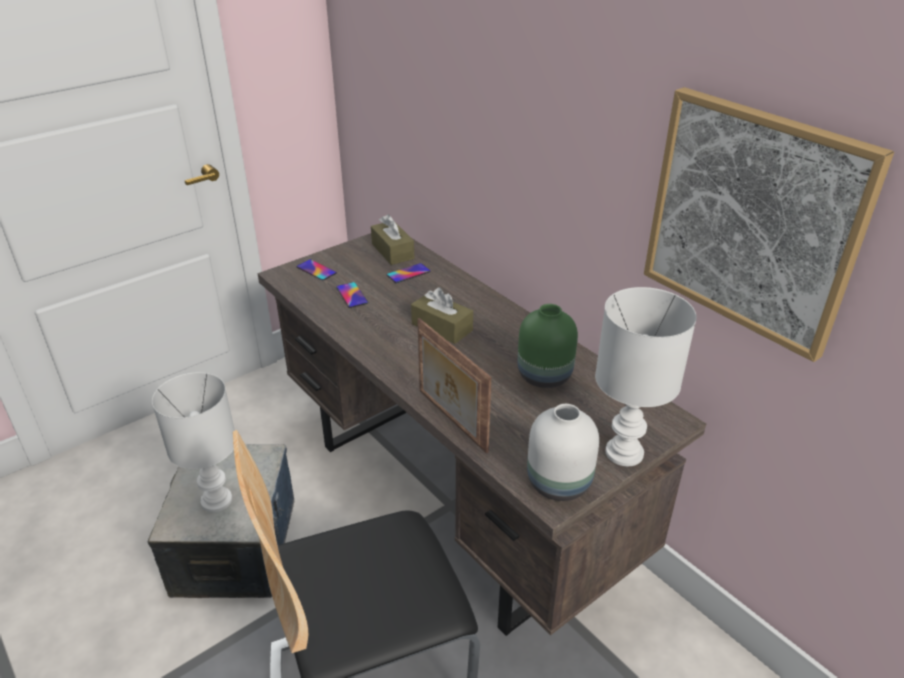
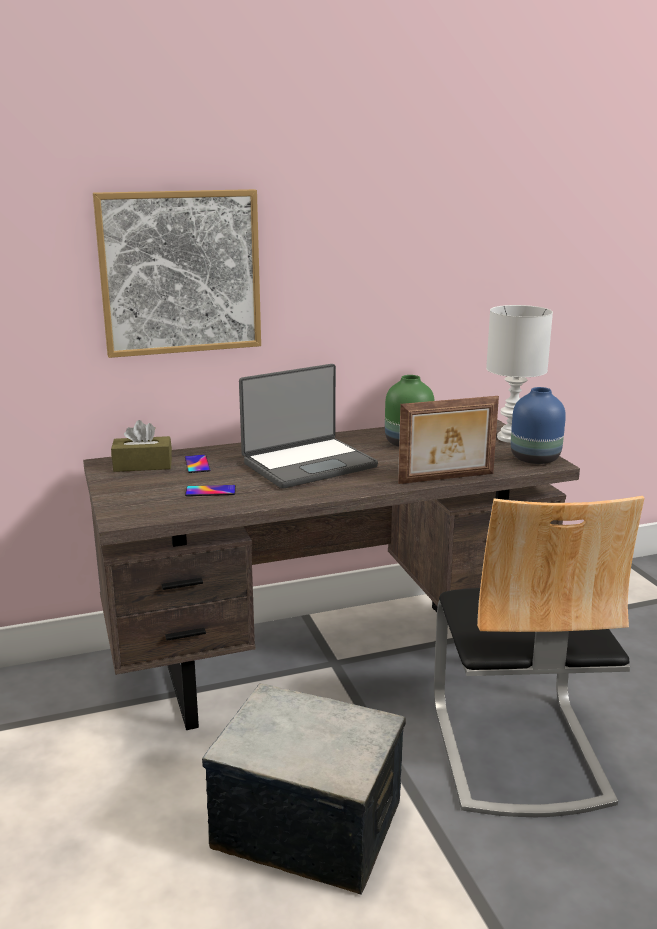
camera: 70 degrees left, 15 degrees down
(215, 500) = (324, 741): white table lamp -> none
(316, 270) = (135, 501): phone -> none
(442, 327) = (308, 464): brown tissue box -> laptop
(560, 482) = (534, 458): white vase -> blue vase
(752, 221) = (489, 254): picture -> picture (180, 272)

